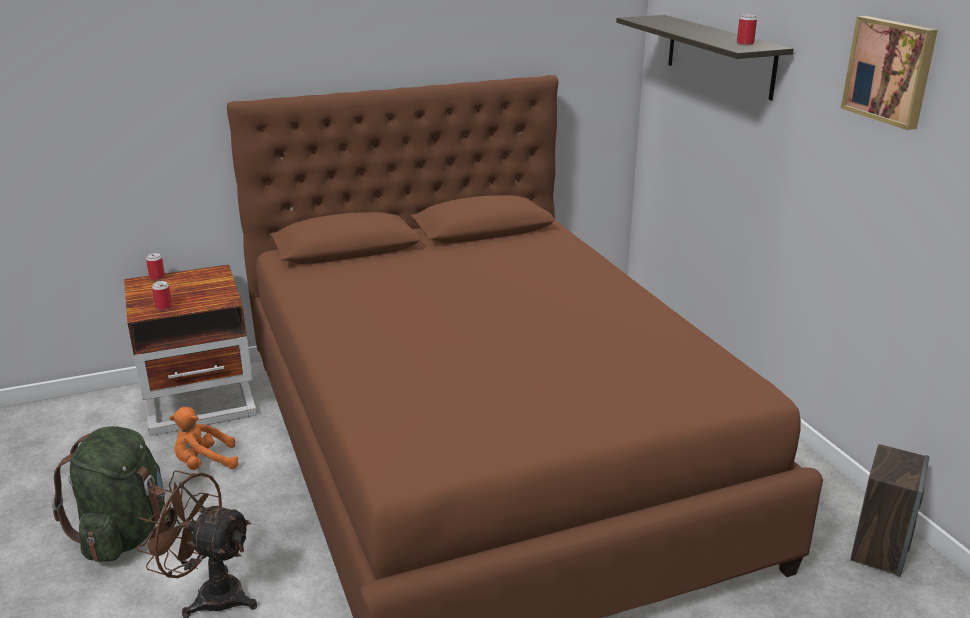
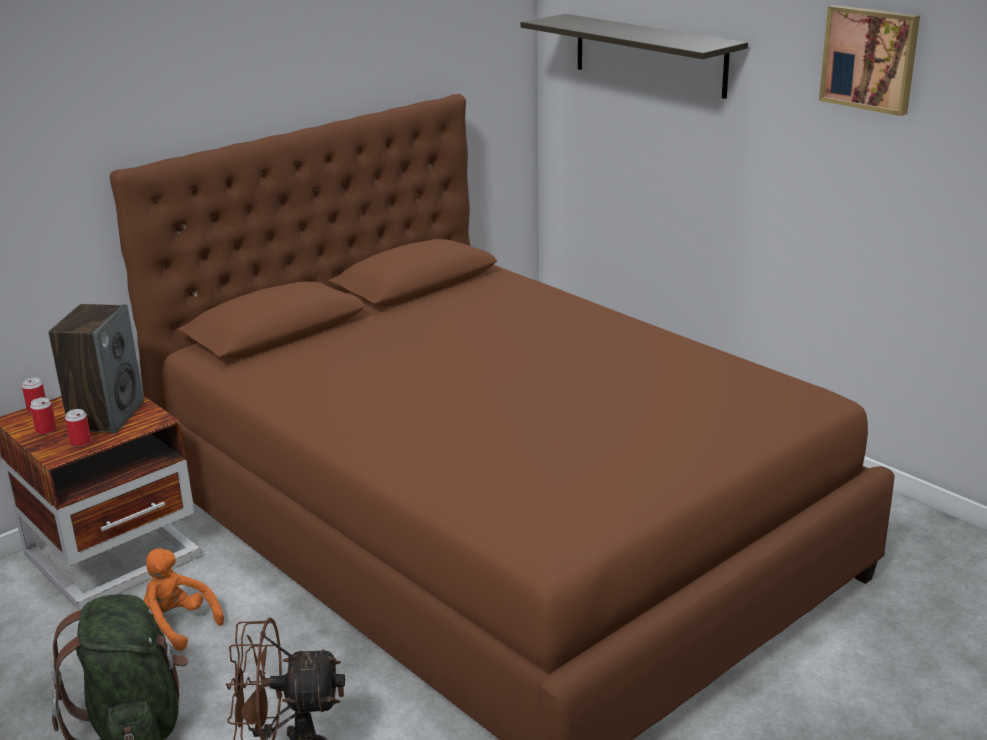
camera: 20 degrees left, 0 degrees up
(204, 464) = (176, 625): orange plush toy -> orange plush toy turned 75 degrees clockwise
(745, 44) = (696, 42): can -> can (46, 430)
(878, 549) = (929, 537): speaker -> speaker (106, 416)

